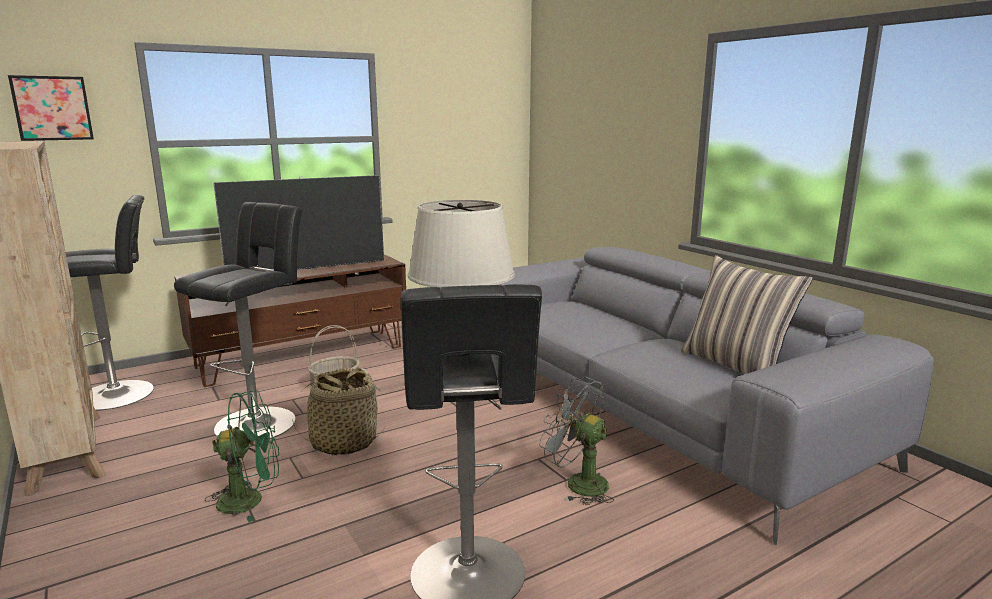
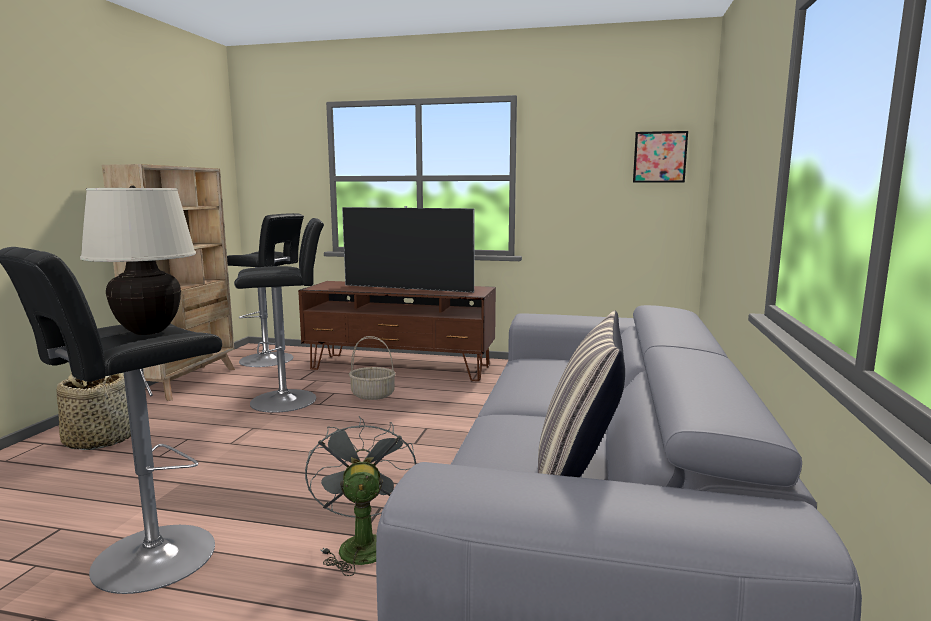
camera: 45 degrees right, 5 degrees down
(52, 108) = (276, 152): picture -> picture (659, 157)
(251, 499) = (184, 443): green fan -> none
(343, 442) = (296, 432): basket -> basket (99, 440)

